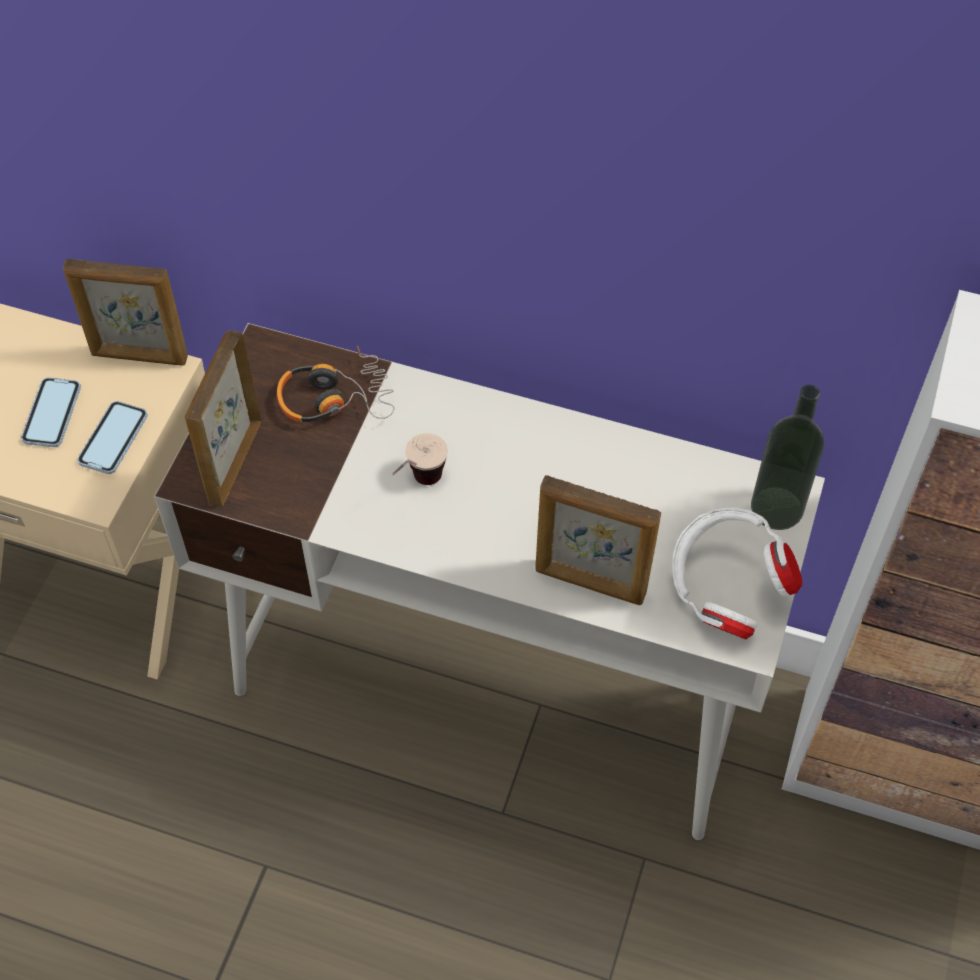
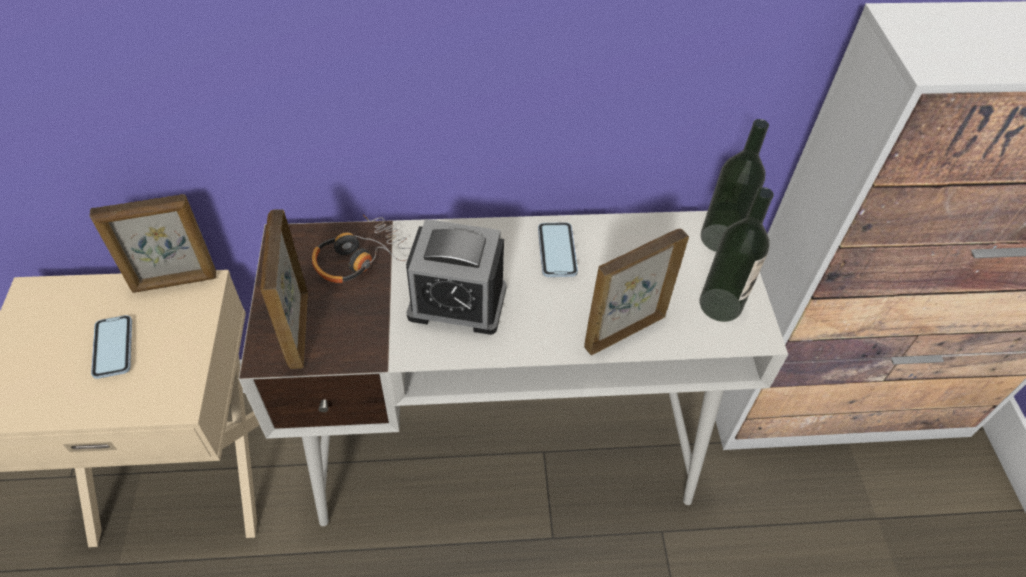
camera: 25 degrees left, 5 degrees down
(113, 439) = (176, 351): phone -> phone (557, 251)
(418, 486) = (457, 302): cup -> alarm clock
(590, 583) = (623, 331): picture frame -> picture frame turned 150 degrees clockwise
(725, 591) = (720, 305): white headphones -> bottle

